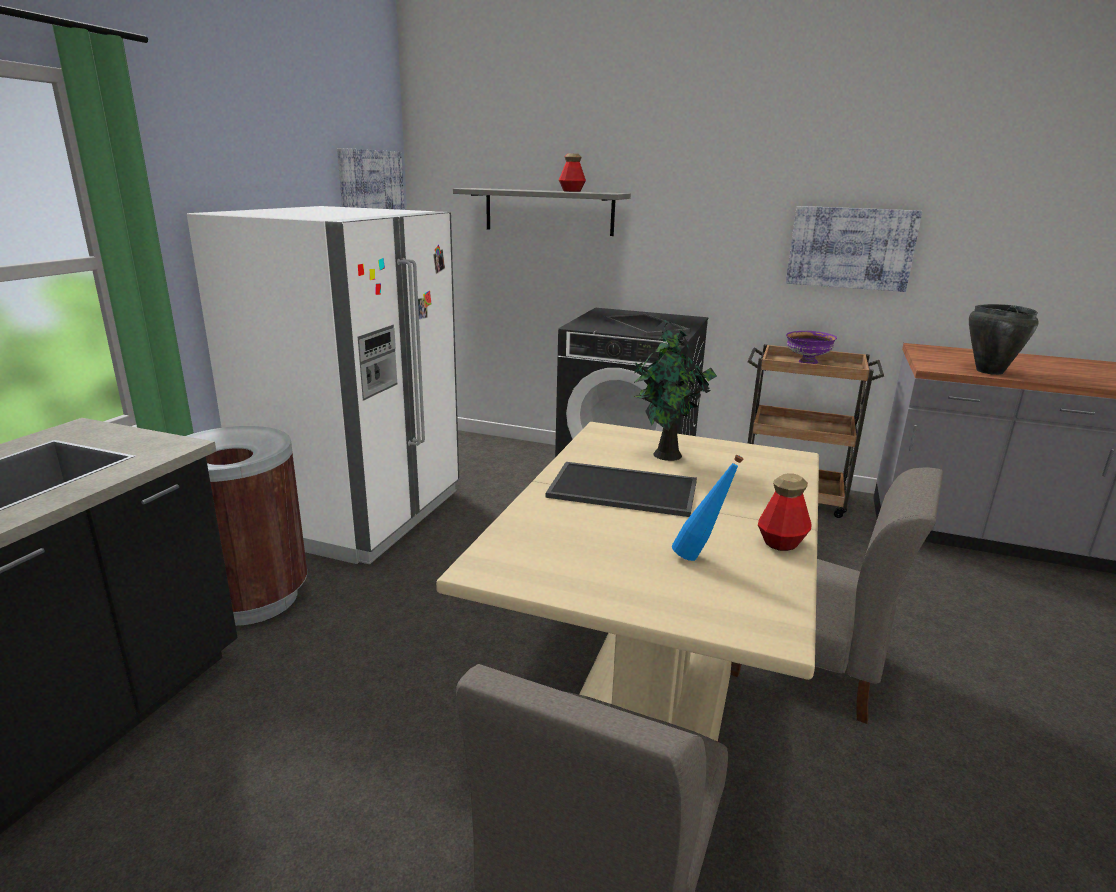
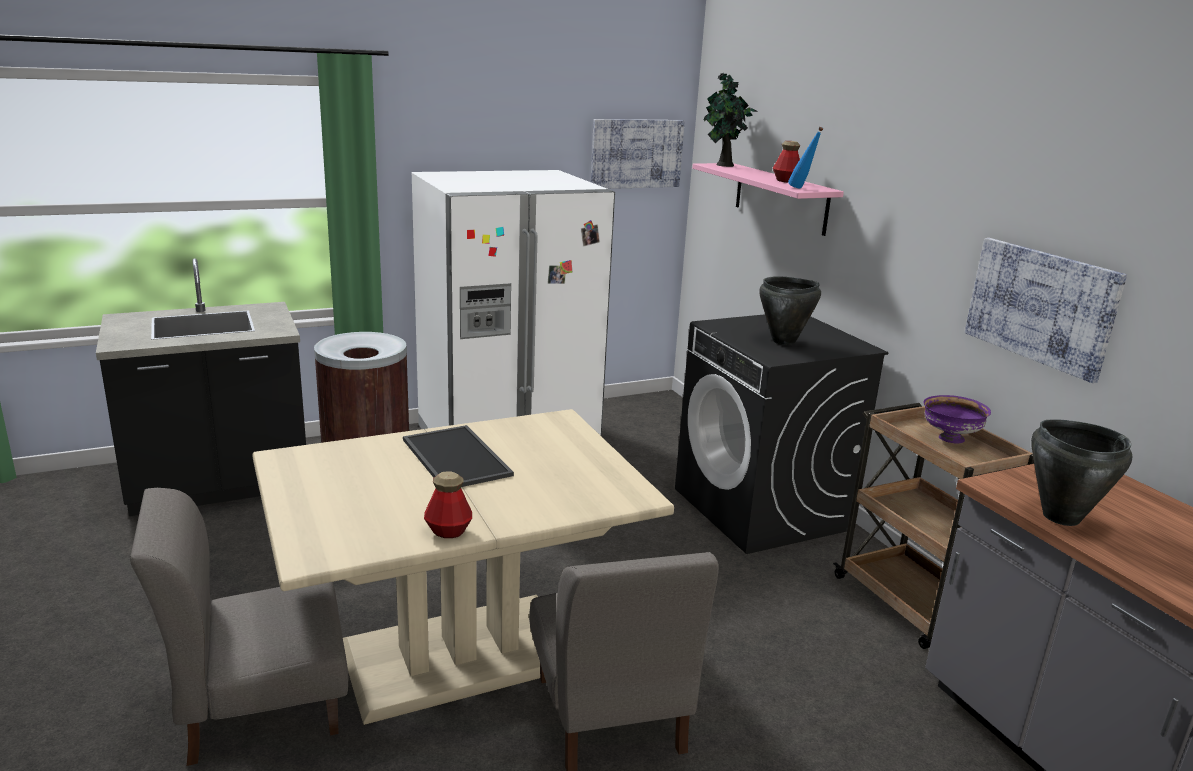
camera: 45 degrees right, 0 degrees up
(549, 211) = (780, 198): grey shelf -> pink shelf
(647, 325) = (784, 341): tray -> black cooking pot
(666, 456) = (547, 452): potted plant -> potted plant (723, 165)
(700, 557) = (382, 510): blue bottle -> blue bottle (801, 188)

